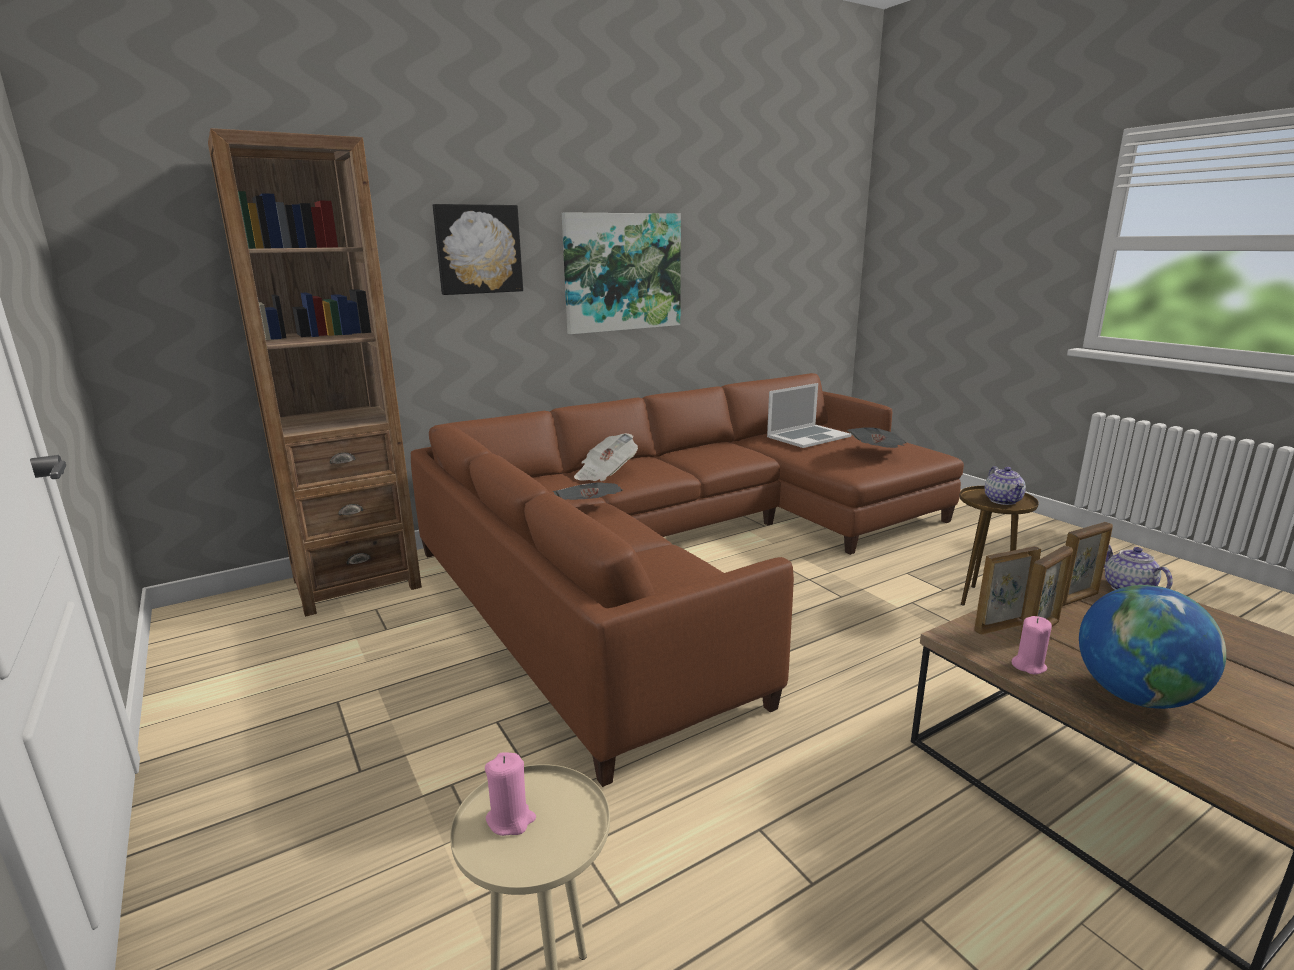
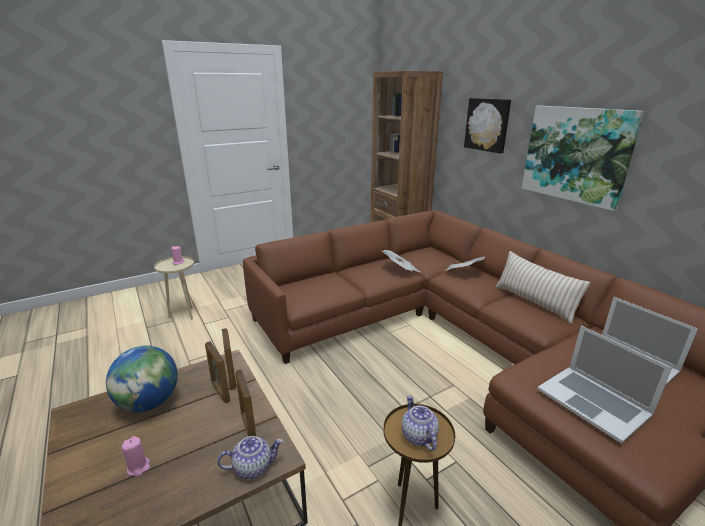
camera: 90 degrees right, 5 degrees up
(694, 451) = (534, 302): none -> beige pillow
(876, 453) = (593, 401): newspaper -> laptop
(1003, 501) = (418, 436): teapot -> teapot turned 75 degrees clockwise
(1028, 665) = (194, 375): pink candle -> pink candle (138, 467)

